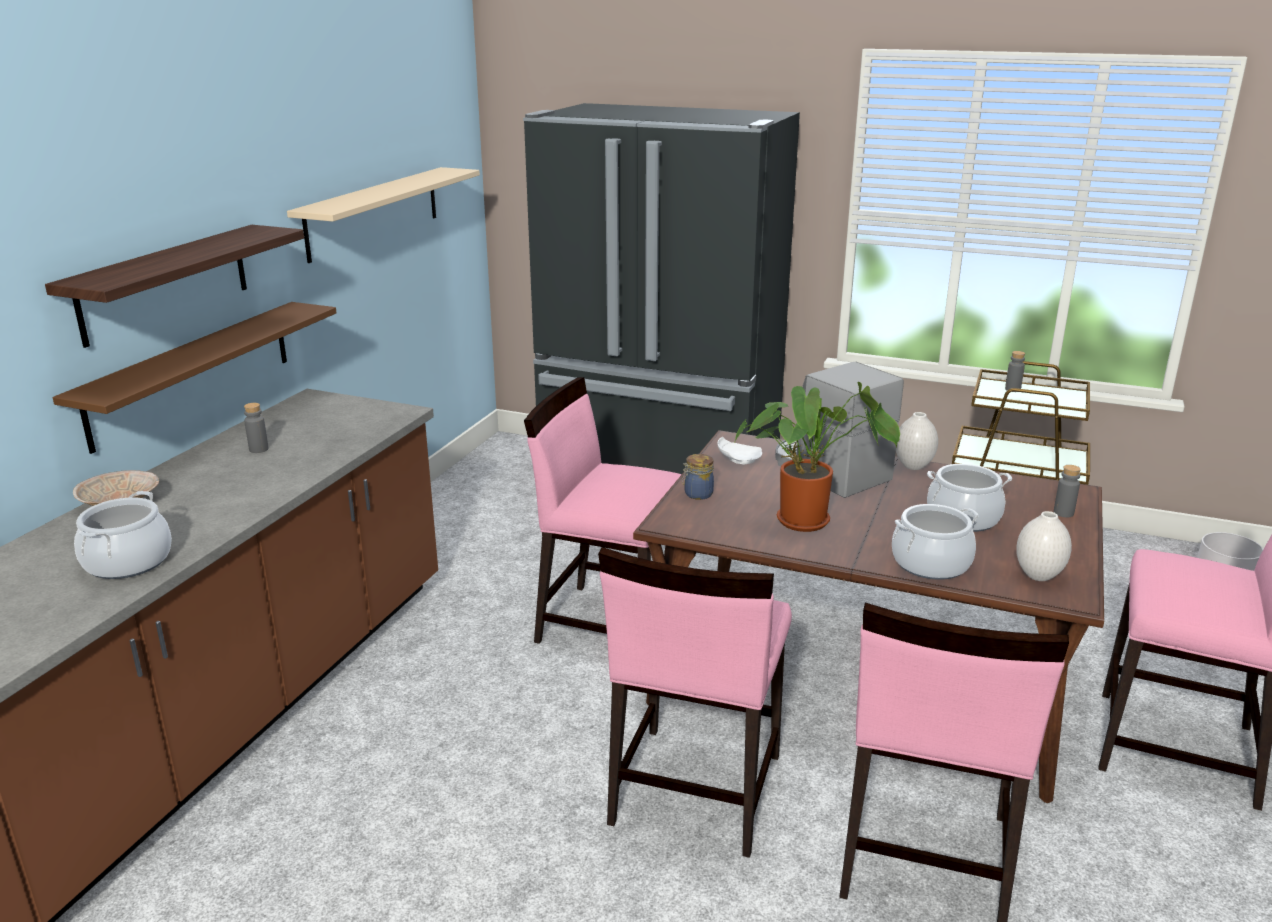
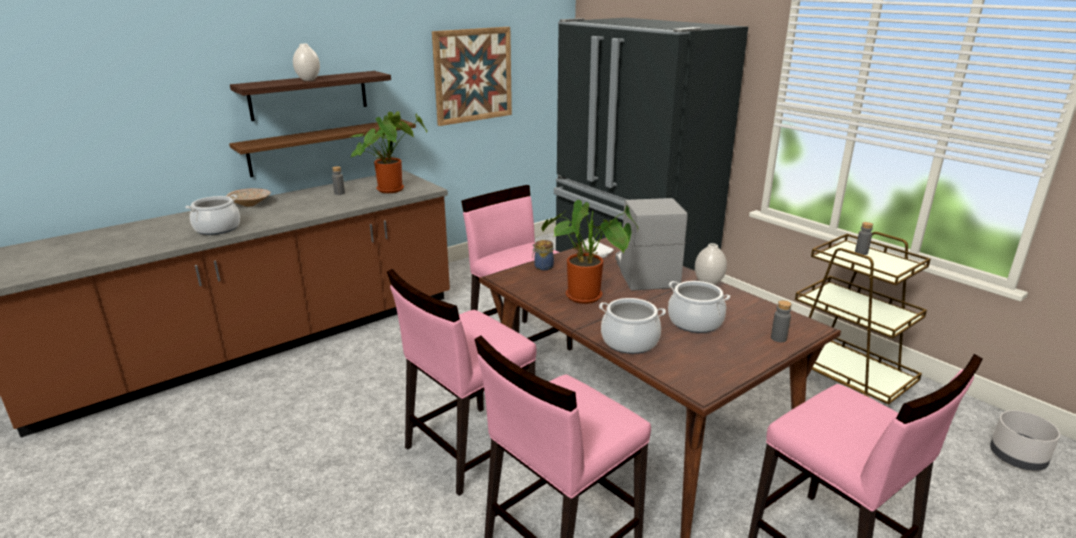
camera: 30 degrees right, 0 degrees up
(339, 424) = (391, 188): none -> potted plant
(374, 212) = (473, 75): beige shelf -> picture
(1037, 575) = (695, 370): white vase -> white vase (308, 80)

